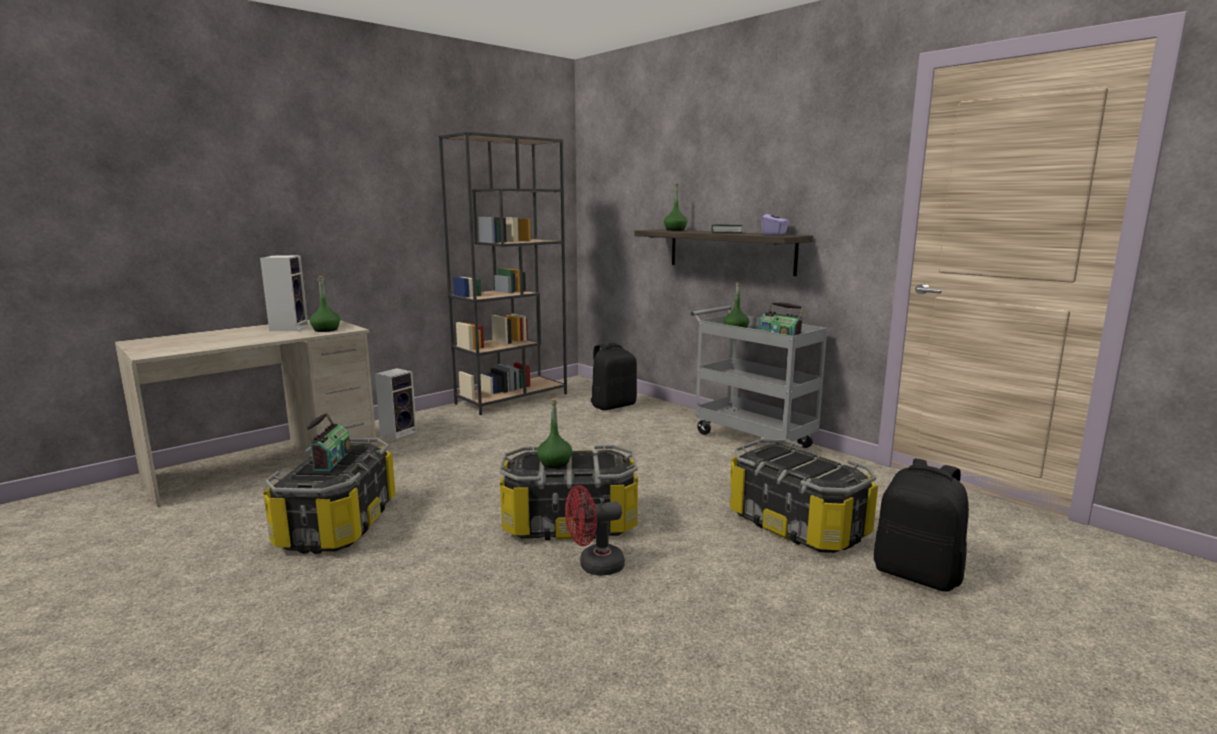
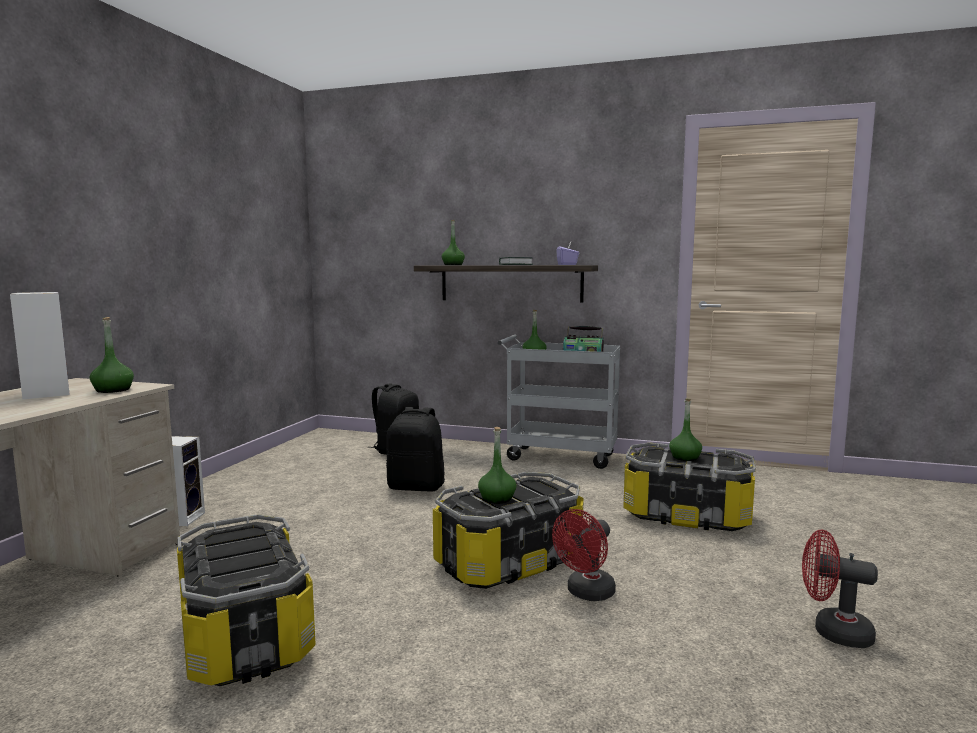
camera: 30 degrees left, 5 degrees down
(331, 460) = (232, 550): radio -> none
(512, 398) = (277, 460): bookcase -> none
(772, 673) = (833, 631): none -> red fan
(798, 462) = (685, 457): none -> green bottle
(917, 574) = (807, 530): black backpack -> black backpack (416, 487)

